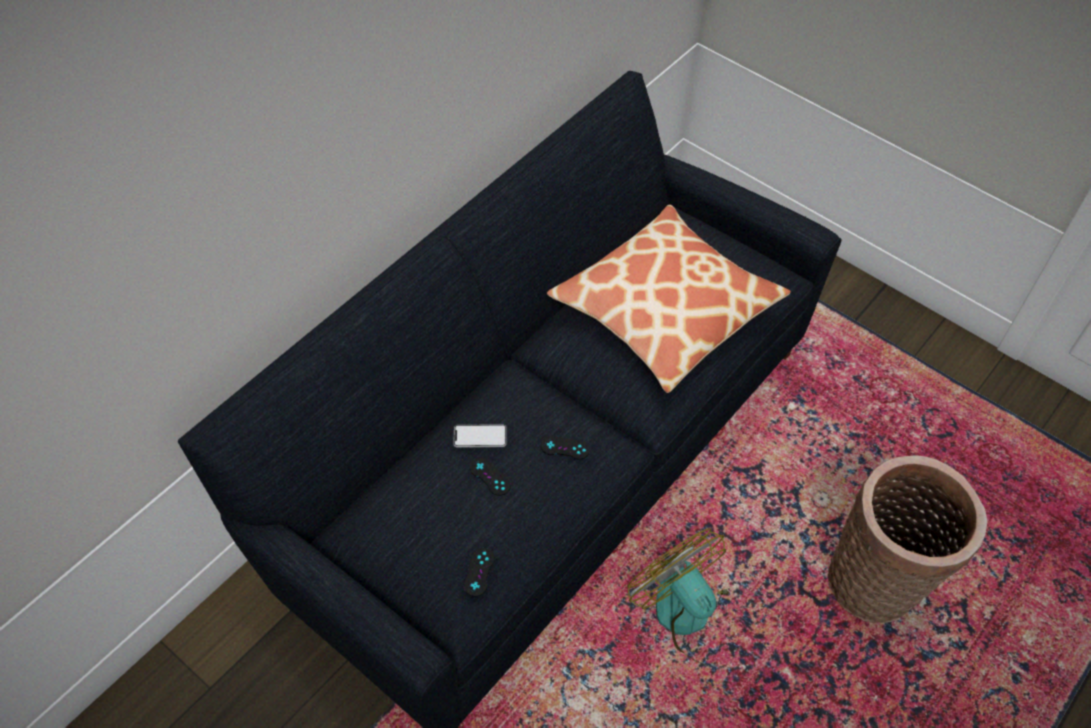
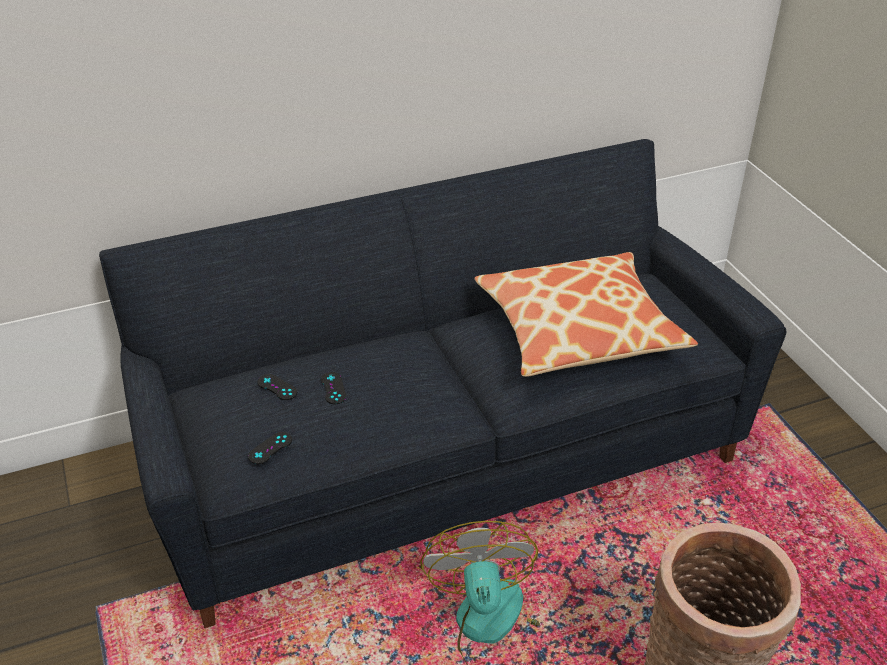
camera: 30 degrees right, 15 degrees down
(480, 436) = (348, 360): phone -> none
(565, 448) = (411, 392): black game controller -> black game controller (277, 387)

